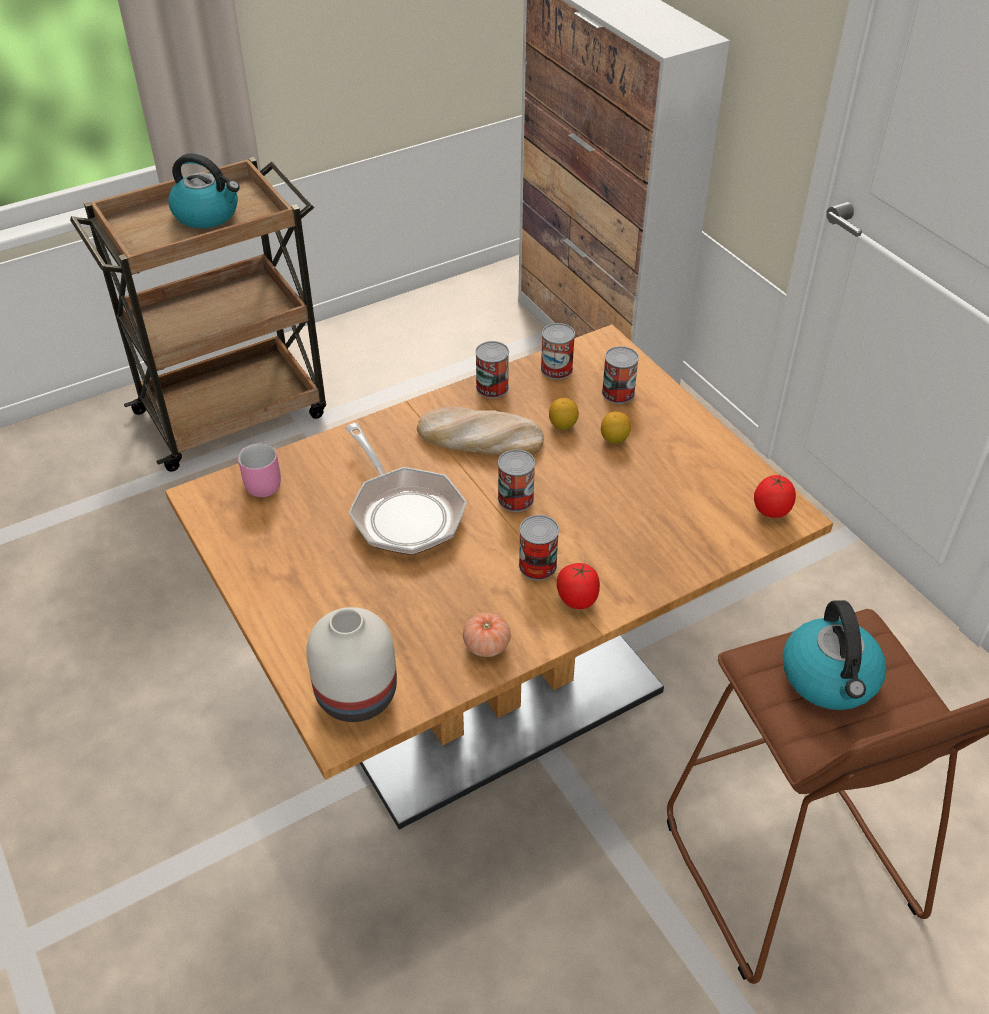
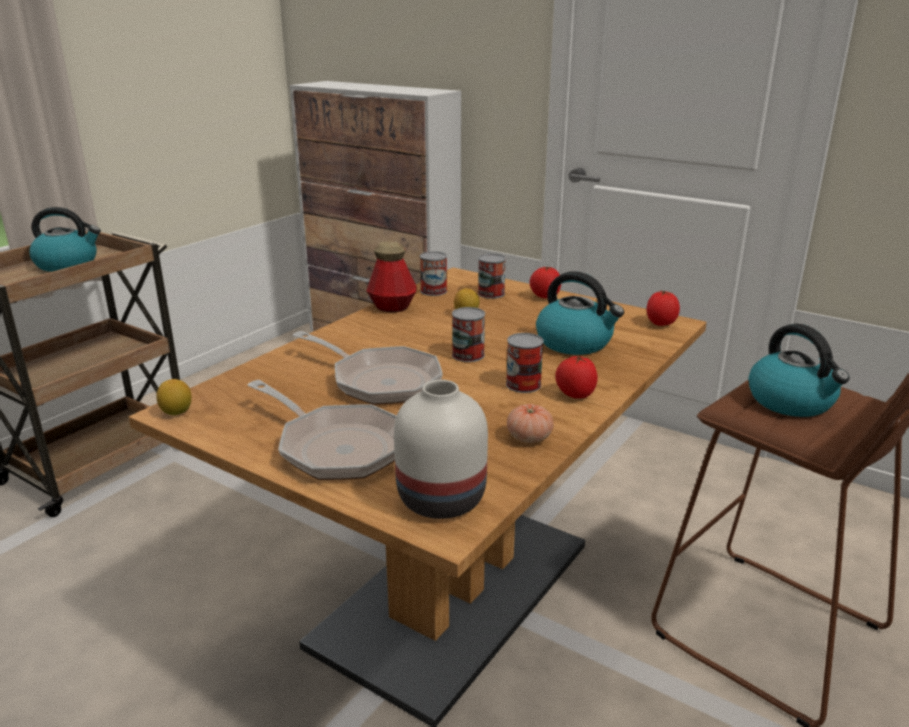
camera: 25 degrees left, 20 degrees down
(257, 484) = (225, 393): pink mug -> none
(310, 594) = (335, 446): none -> frying pan
(479, 438) = (407, 332): bread -> none
(492, 387) = (392, 307): can -> bottle
(614, 439) = (512, 313): lemon -> lemon (176, 412)
(644, 514) = (575, 343): none -> kettle
(675, 418) = (544, 297): none -> tomato

